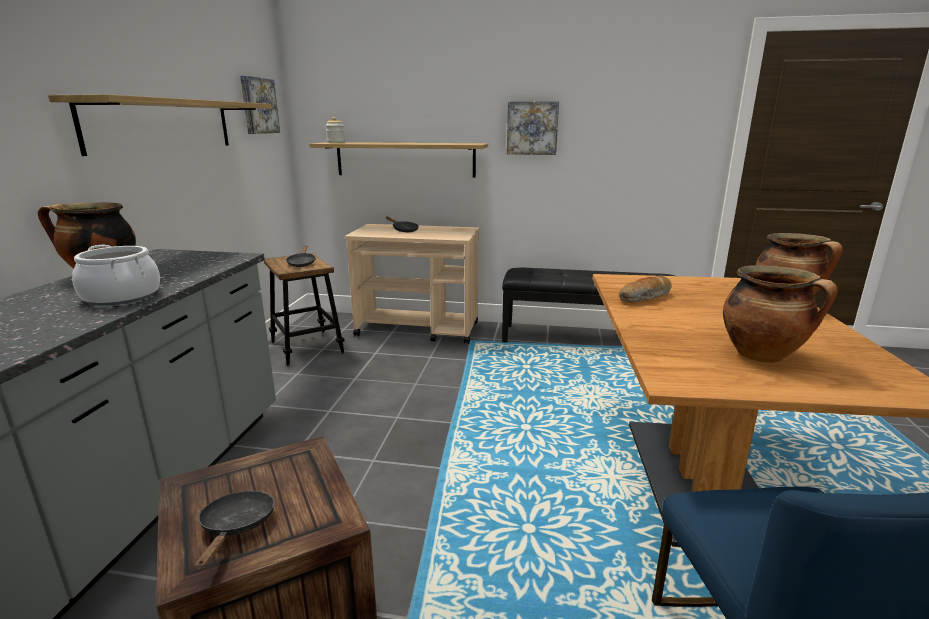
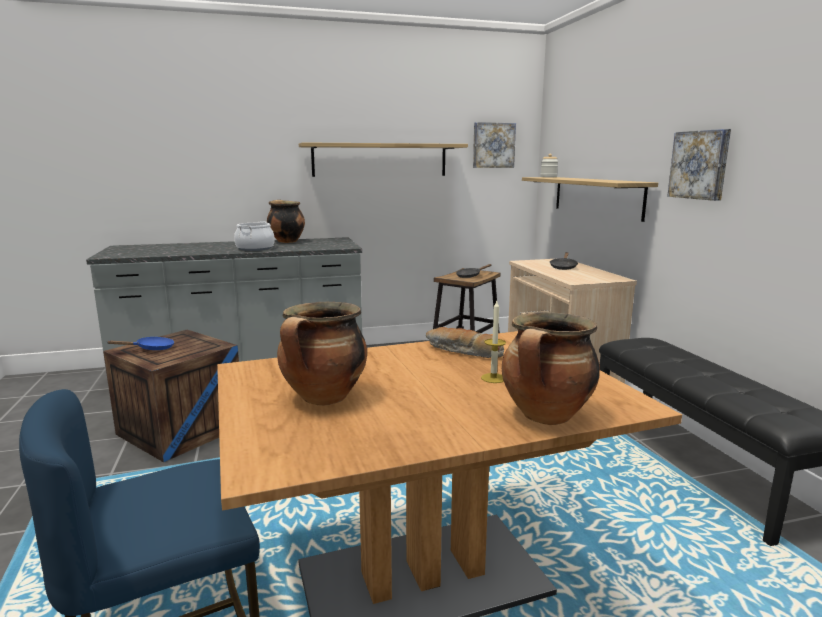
camera: 65 degrees right, 5 degrees down
(236, 527) = (151, 349): black frying pan -> blue frying pan
(711, 300) = (493, 378): none -> candle

